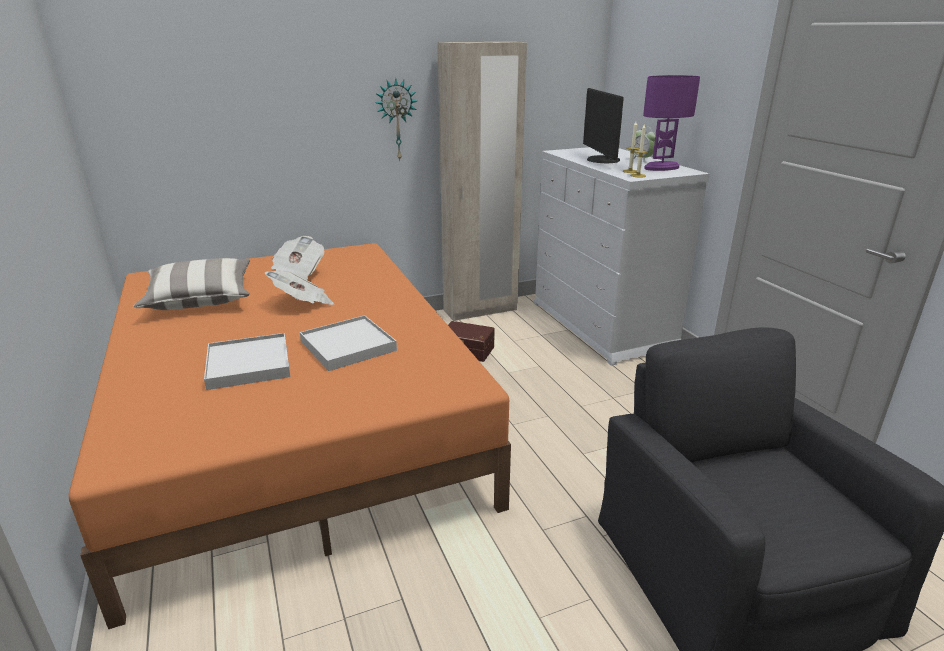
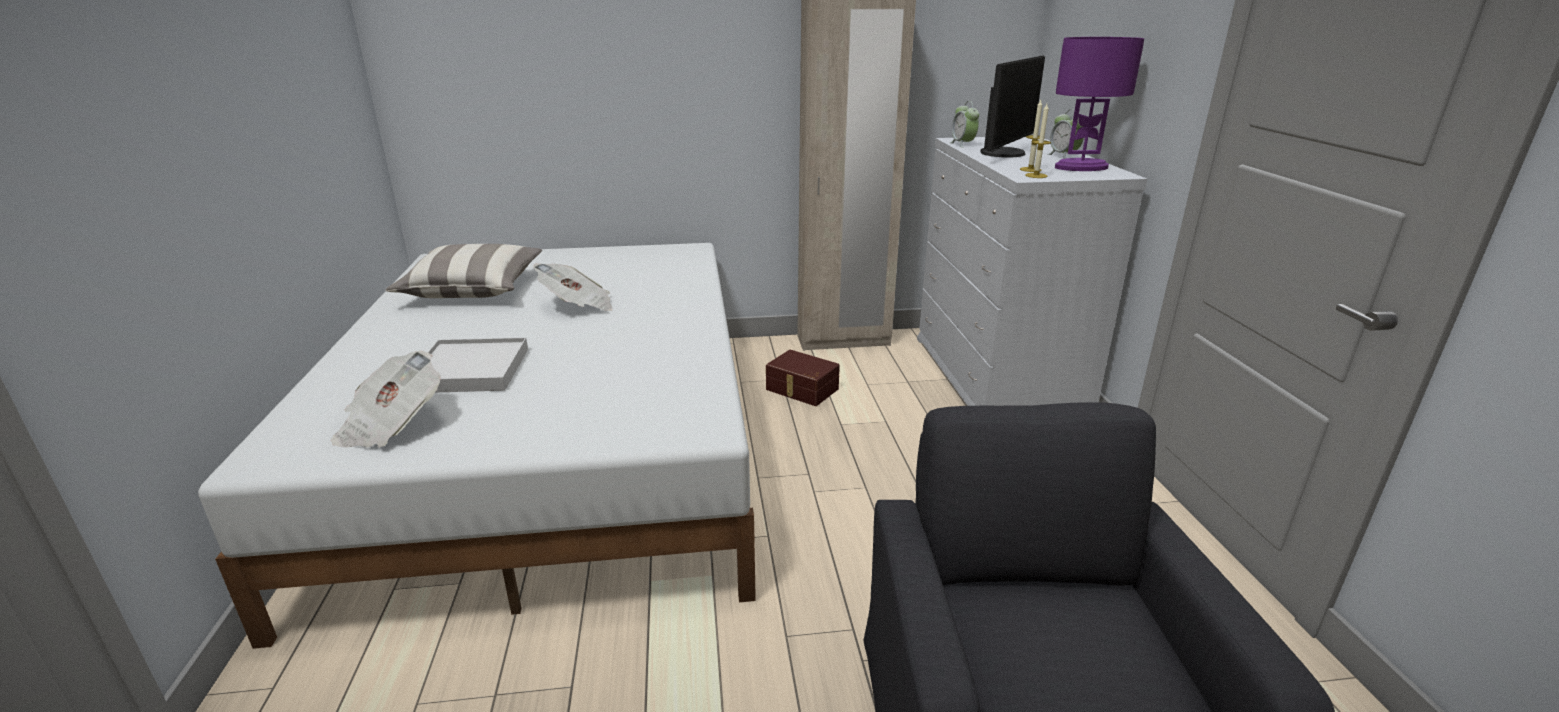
camera: 15 degrees right, 0 degrees up
(295, 422) = (558, 448): orange bed -> white bed
(297, 275) = (594, 272): newspaper -> newspaper (391, 425)
(348, 346) = (594, 362): white tray -> none
(396, 120) = (744, 90): wall clock -> none
(566, 155) = (962, 144): none -> alarm clock
(601, 160) = (1005, 153): monitor -> monitor turned 150 degrees counterclockwise

